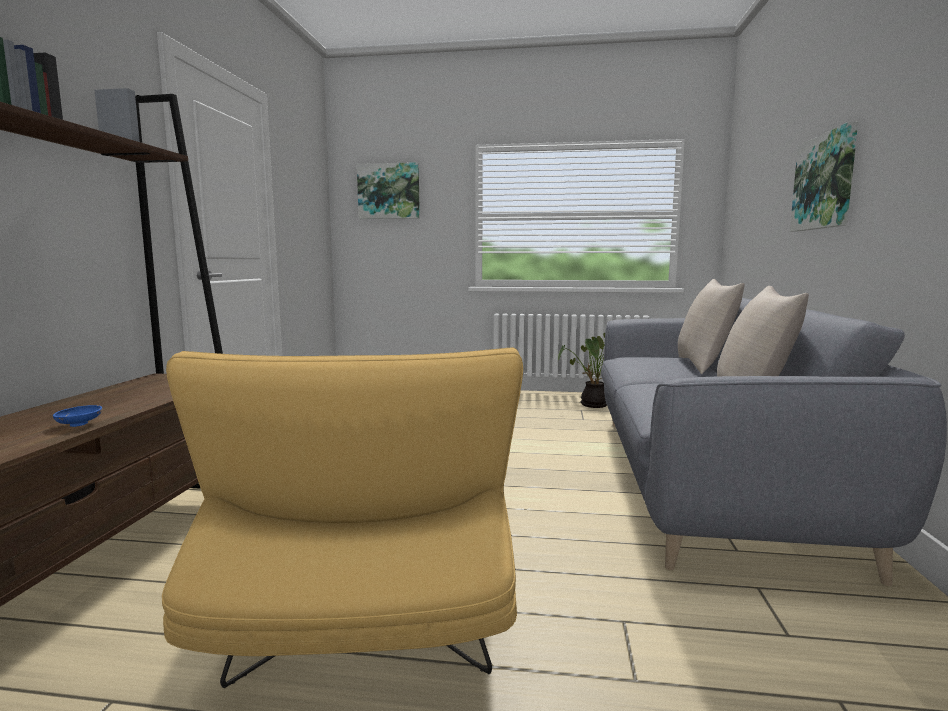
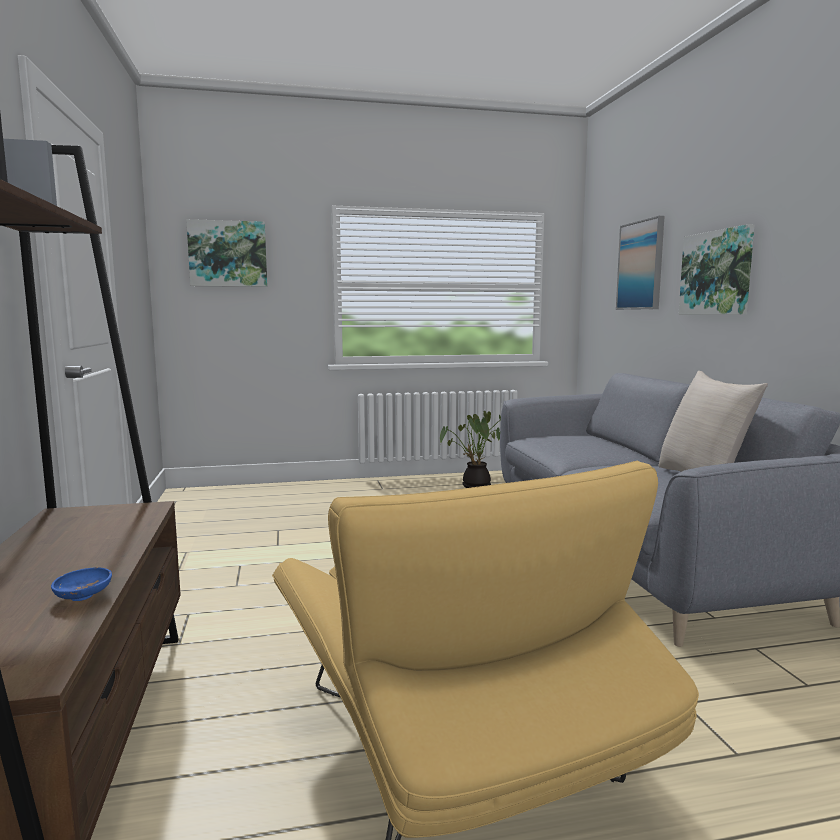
camera: 20 degrees left, 0 degrees up
(704, 365) = (614, 442): beige pillow -> none
(767, 183) = (641, 265): none -> picture

